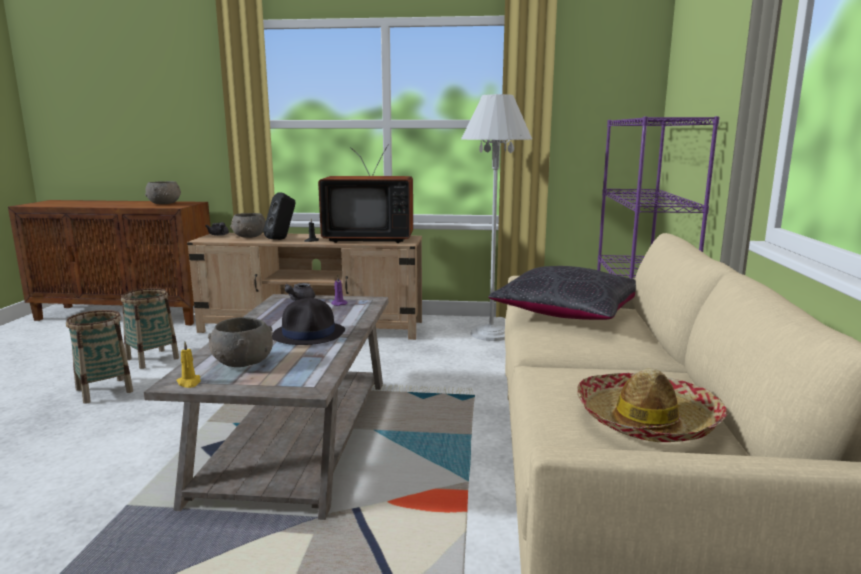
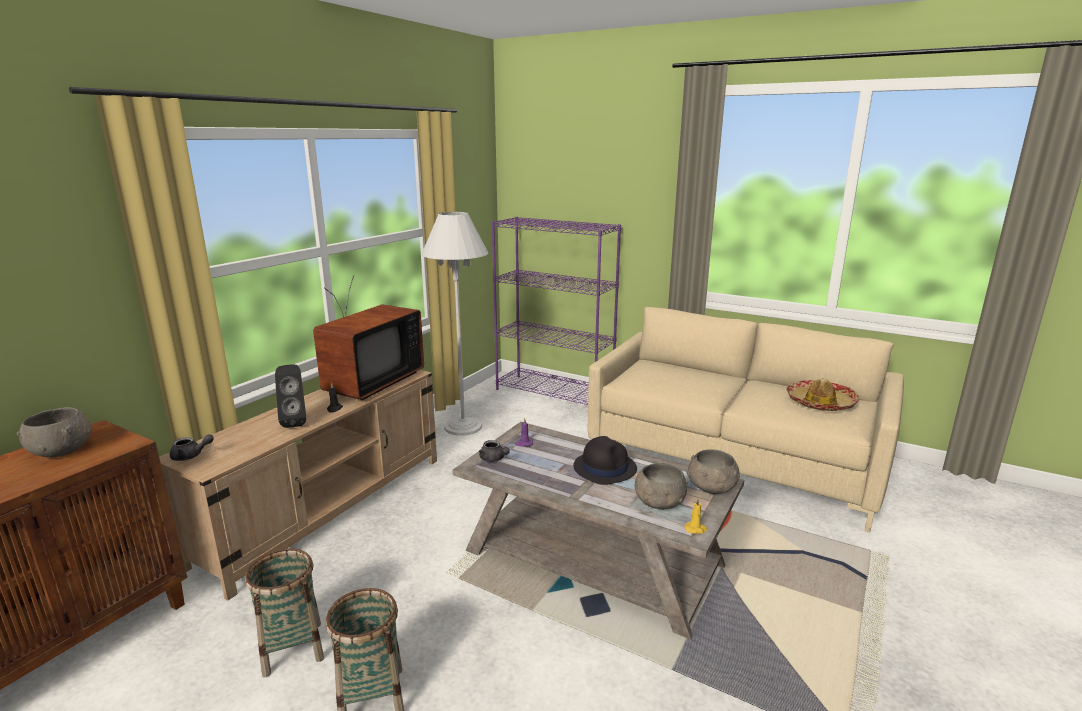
camera: 65 degrees left, 5 degrees up
(249, 236) = (242, 438): grey bowl -> grey bowl (711, 488)
(569, 313) = (649, 375): black pillow -> none

